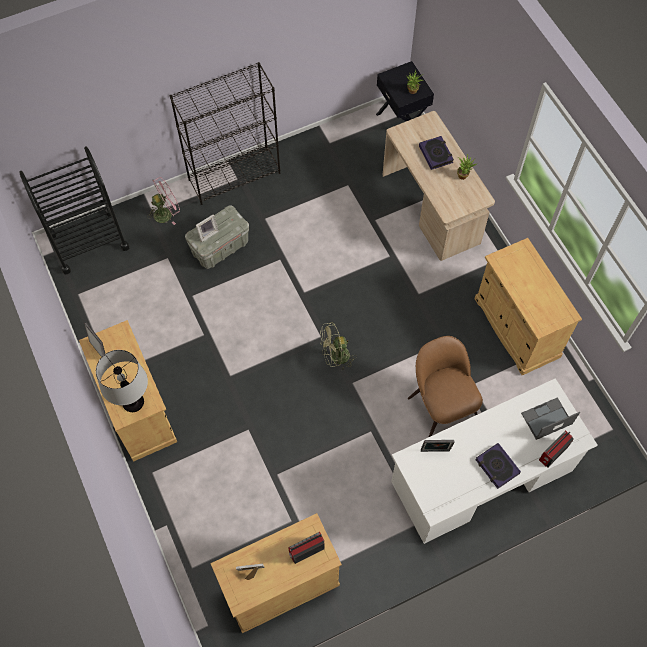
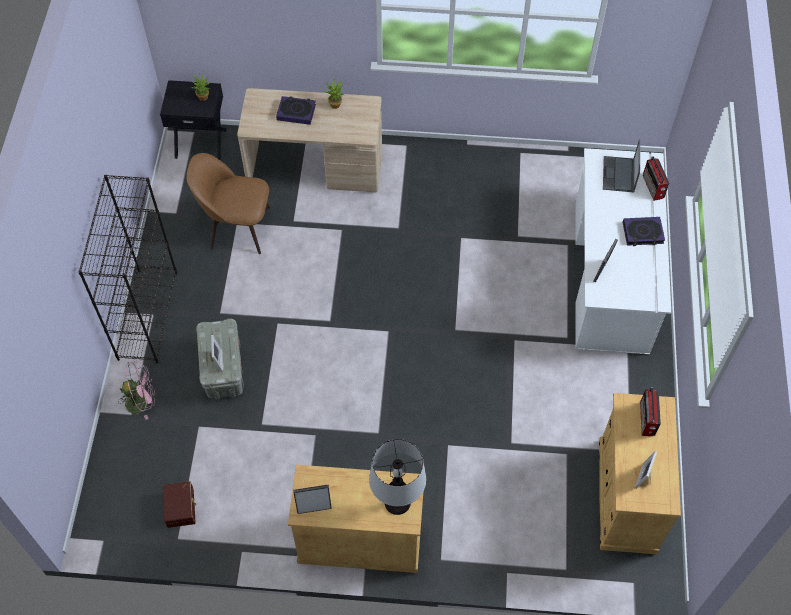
camera: 60 degrees left, 5 degrees down
(88, 241) = (118, 497): black cart -> none
(101, 283) = (181, 507): none -> brown storage box
(166, 213) = (142, 401): pink fan -> pink fan turned 75 degrees clockwise
(335, 357) = (419, 330): green fan -> none
(441, 405) = (523, 270): brown chair -> brown chair (237, 227)
(516, 327) = (483, 173): beige cabinet -> none

